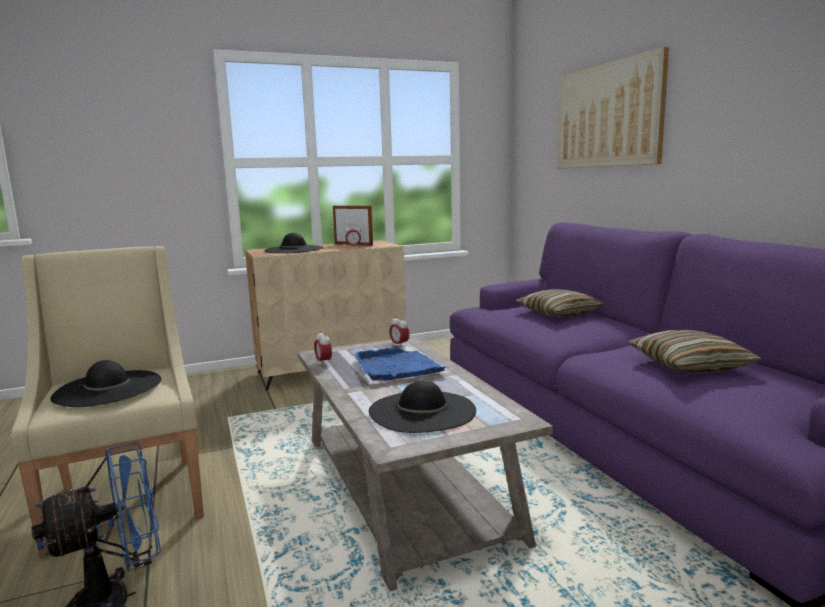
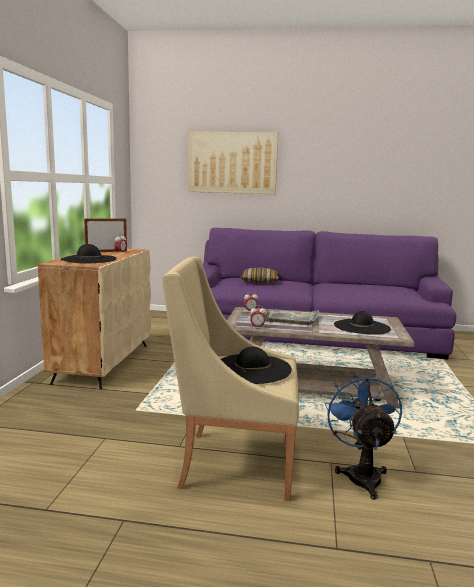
camera: 60 degrees left, 0 degrees up
(397, 367) = (292, 319): blue tray -> grey tray
(690, 365) = (365, 289): pillow -> none

